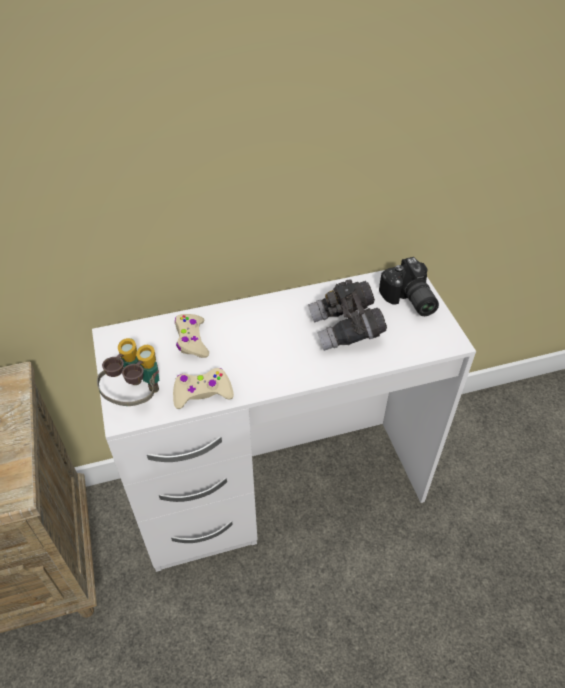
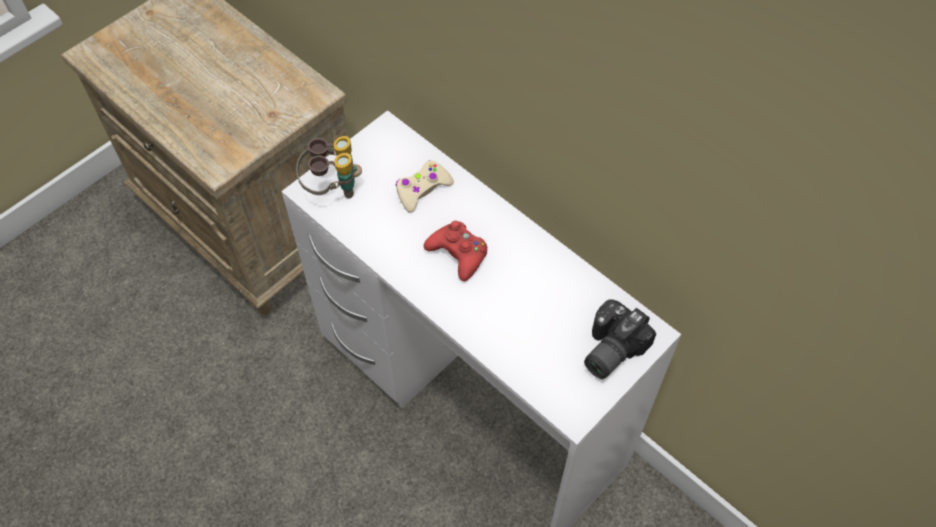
camera: 60 degrees right, 10 degrees up
(202, 393) = (367, 231): beige game controller -> none
(270, 345) = (458, 254): none -> red game controller
(345, 329) = (523, 308): grey binoculars -> none

